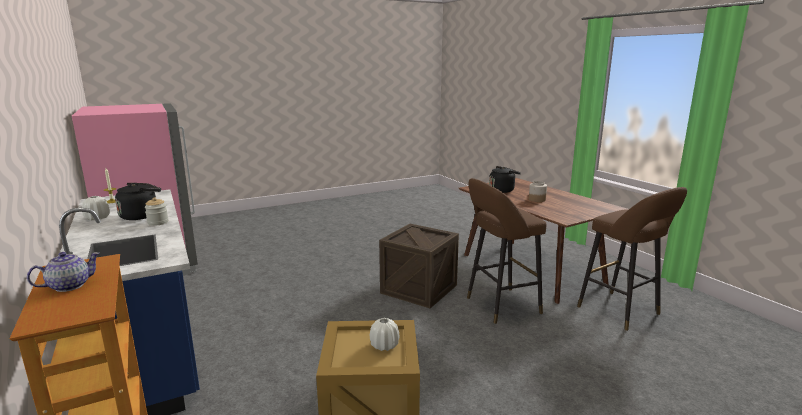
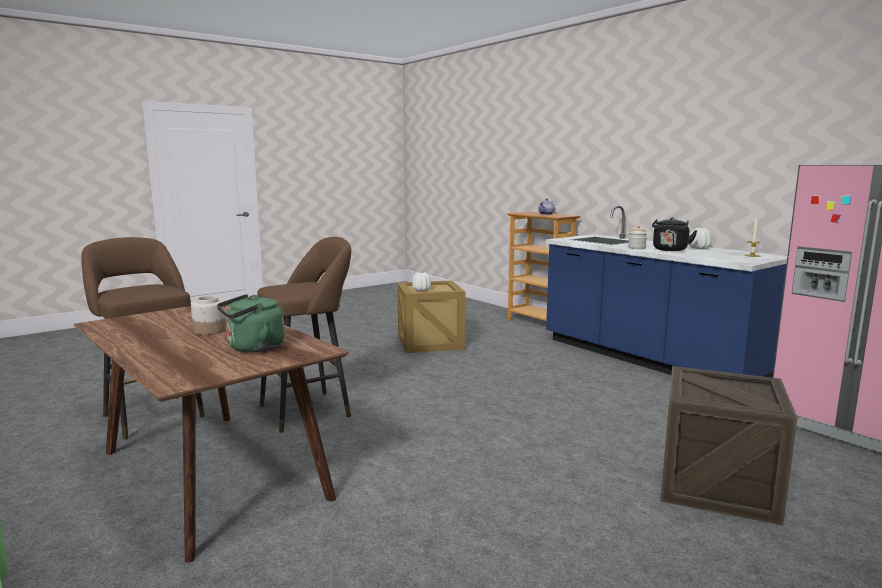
camera: 170 degrees right, 5 degrees down
(419, 289) = (419, 422): crate -> crate (717, 485)
(502, 190) = (253, 348): black kettle -> green kettle

